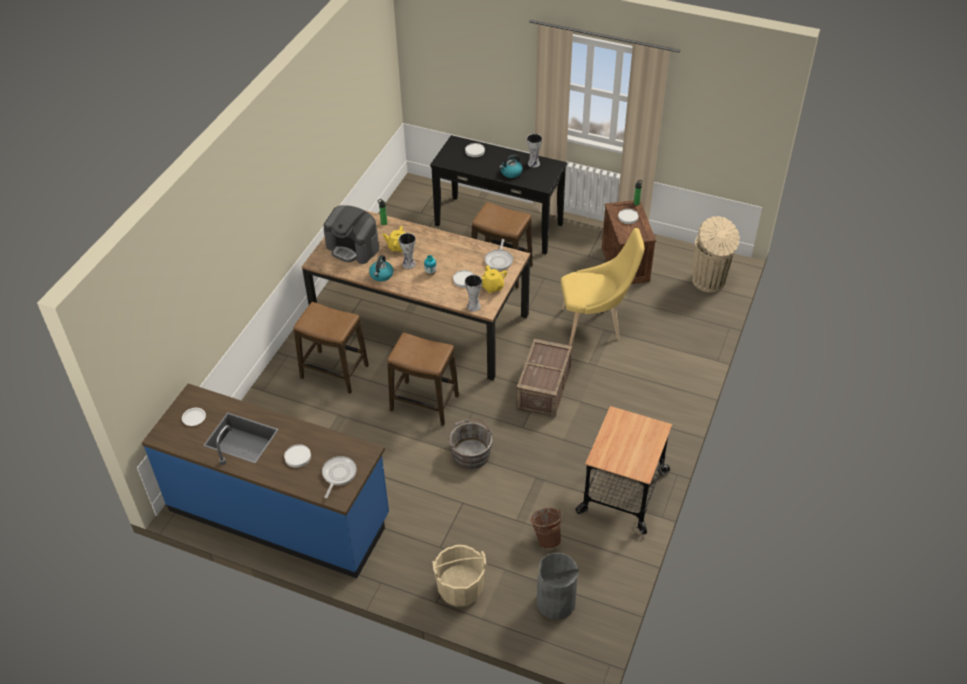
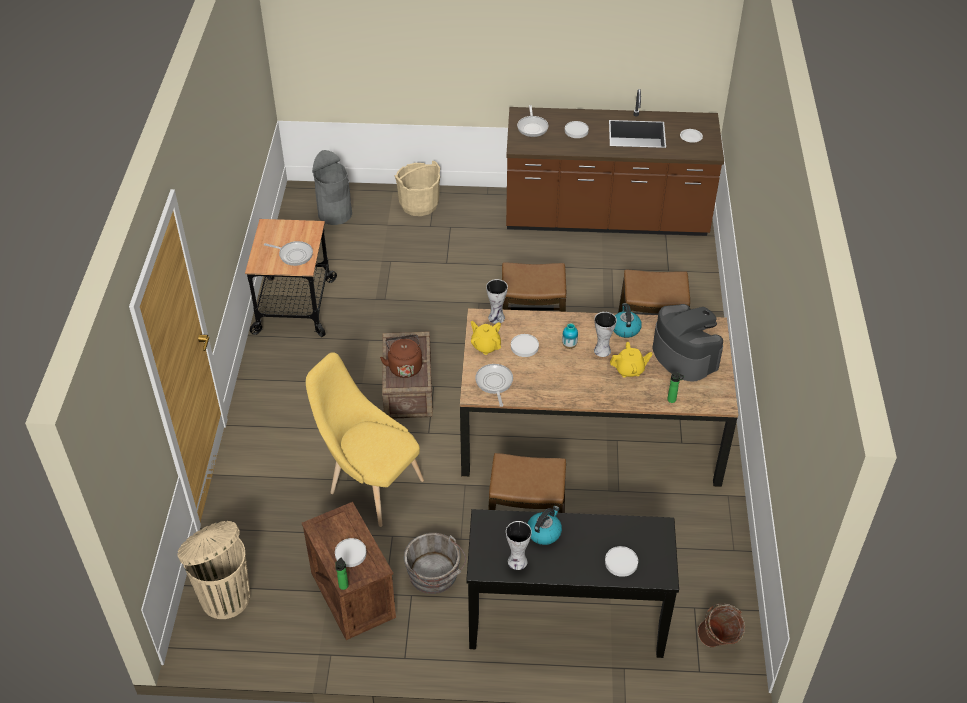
camera: 160 degrees right, 0 degrees up
(280, 513) = (606, 218): blue counter -> brown counter
(353, 247) = (684, 355): coffee machine -> coffee machine turned 45 degrees clockwise
(470, 452) = (460, 306): grey bucket -> grey bucket (435, 575)
(546, 538) = (358, 254): brown bucket -> brown bucket (717, 643)
(547, 362) = (404, 366): none -> brown kettle
(595, 324) = (371, 484): yellow chair -> yellow chair turned 60 degrees clockwise
(623, 431) = (294, 255): none -> frying pan

